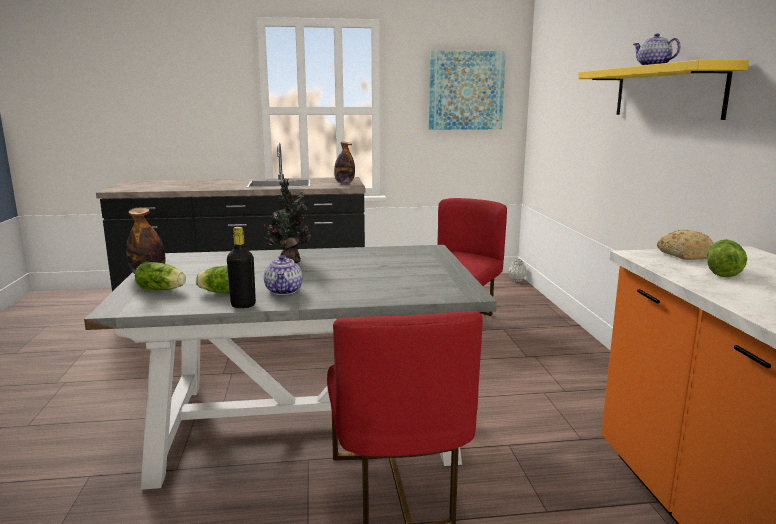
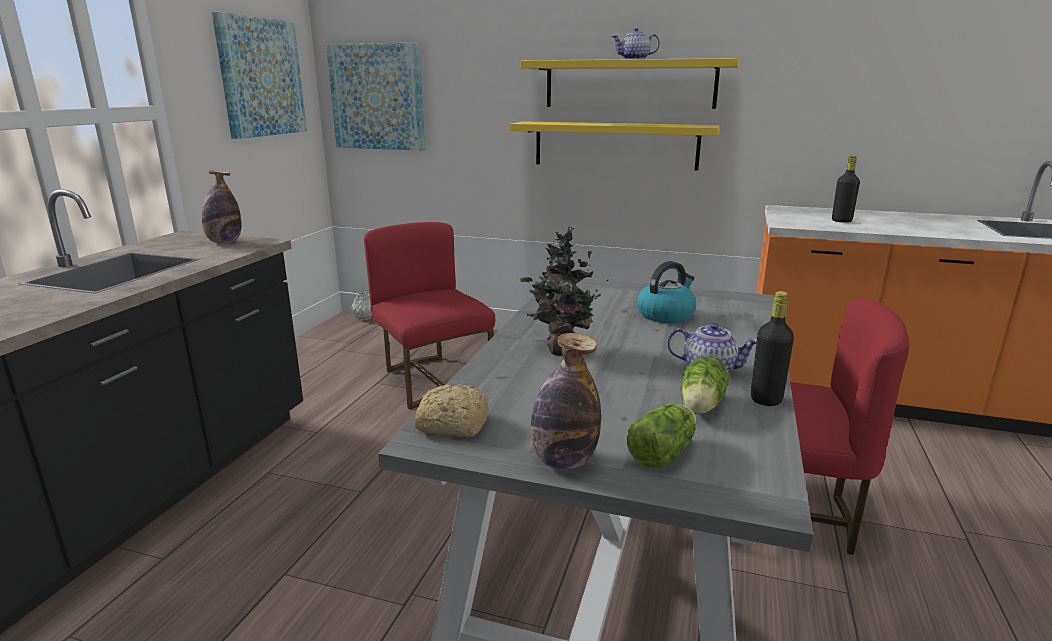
camera: 65 degrees left, 5 degrees up
(388, 274) = (666, 315): none -> kettle
(546, 105) = (377, 97): none -> picture
(652, 156) = (615, 145): none -> yellow shelf
(684, 255) = (792, 218): bread -> bread (451, 423)
(723, 271) = (841, 221): lettuce -> black bottle

